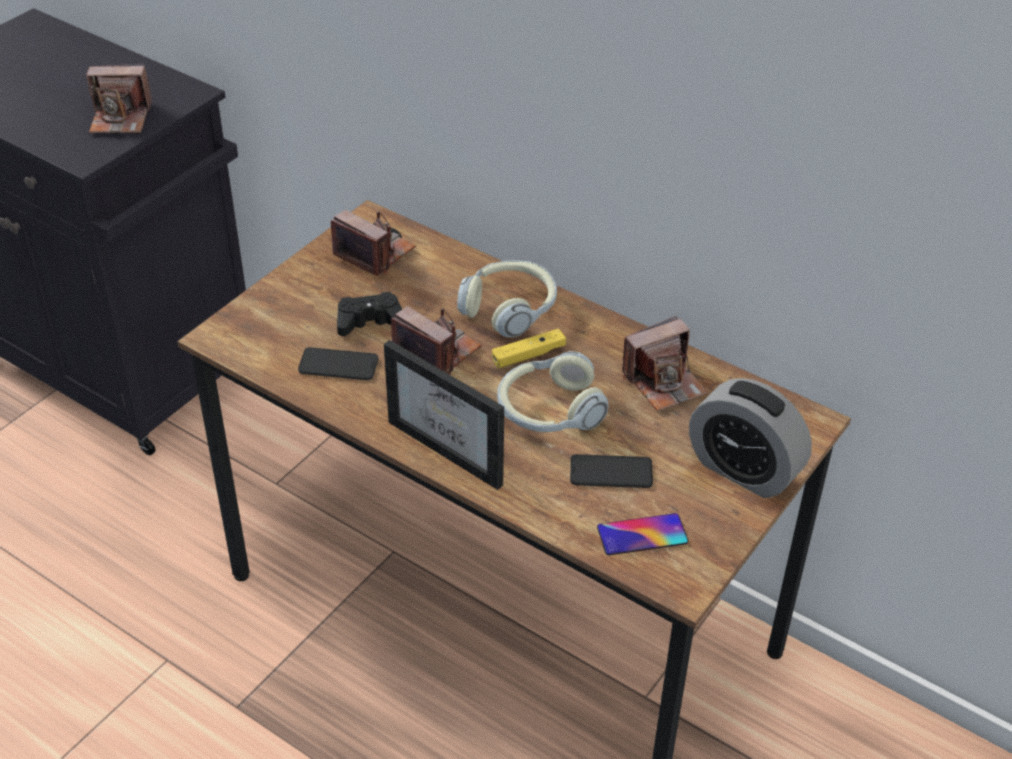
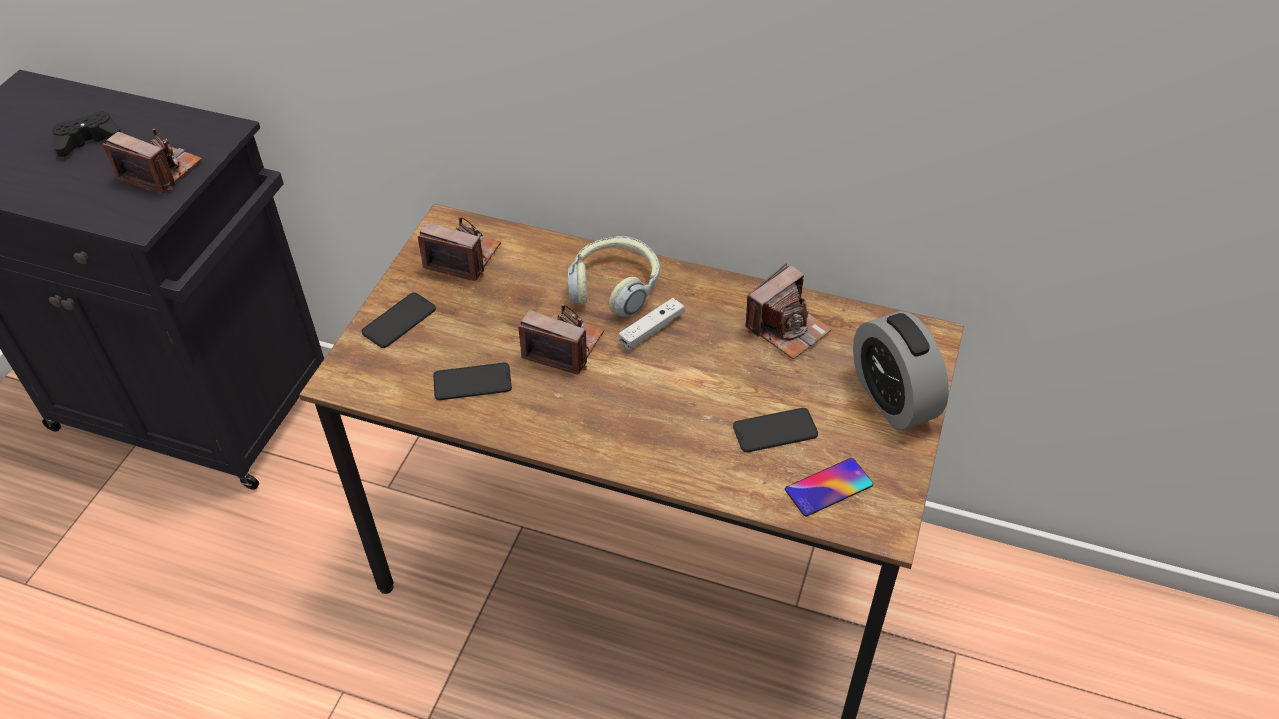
camera: 15 degrees left, 5 degrees up
(121, 118) = (161, 171): camera -> camera turned 135 degrees counterclockwise
(292, 297) = (399, 321): none -> phone
(369, 321) = (485, 329): black game controller -> black game controller (89, 141)
(456, 446) = (620, 440): picture frame -> none
(528, 355) = (651, 330): yellow game controller -> white game controller
(549, 411) = (693, 382): headphones -> none
(743, 470) = (892, 398): alarm clock -> alarm clock turned 45 degrees clockwise

